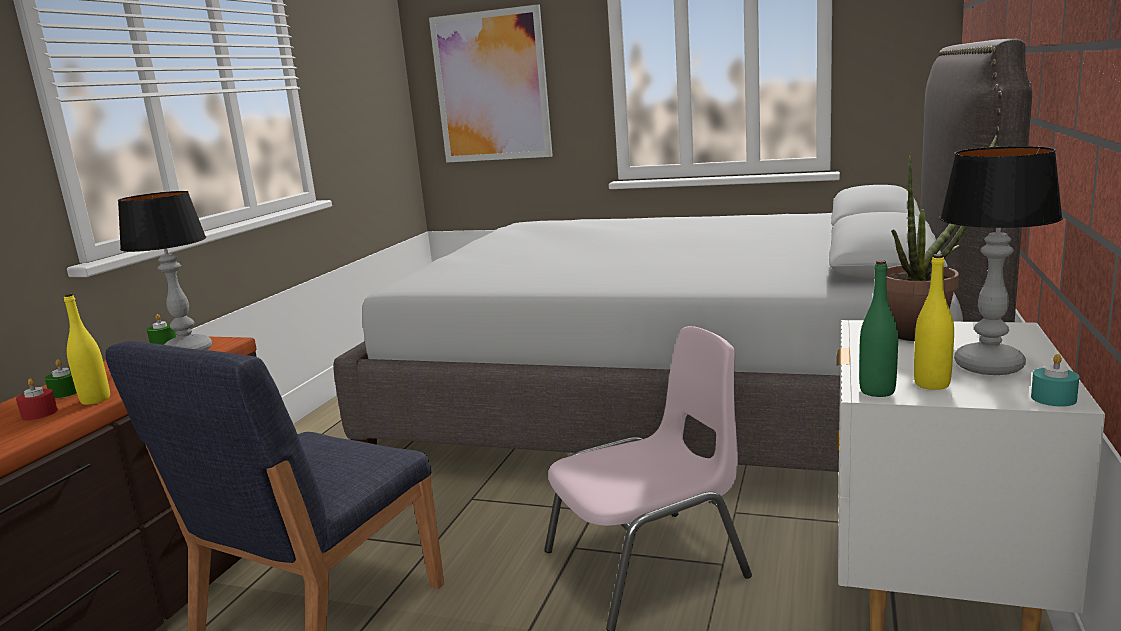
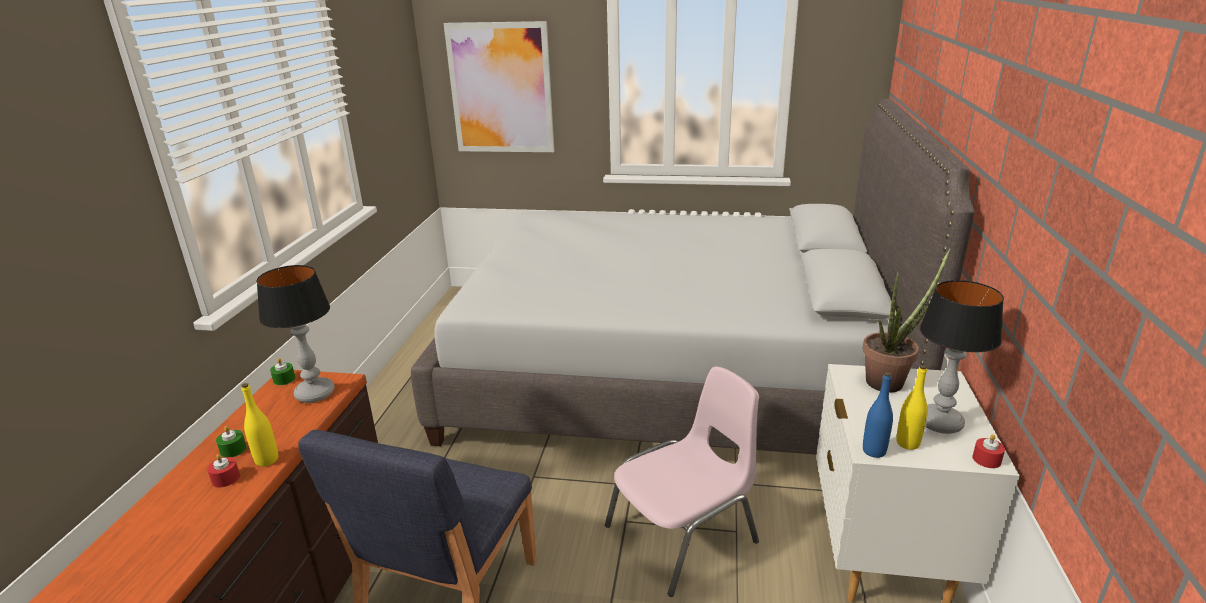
camera: 10 degrees left, 10 degrees up
(877, 391) = (874, 451): green bottle -> blue bottle
(1053, 398) = (986, 459): turquoise candle -> red candle

